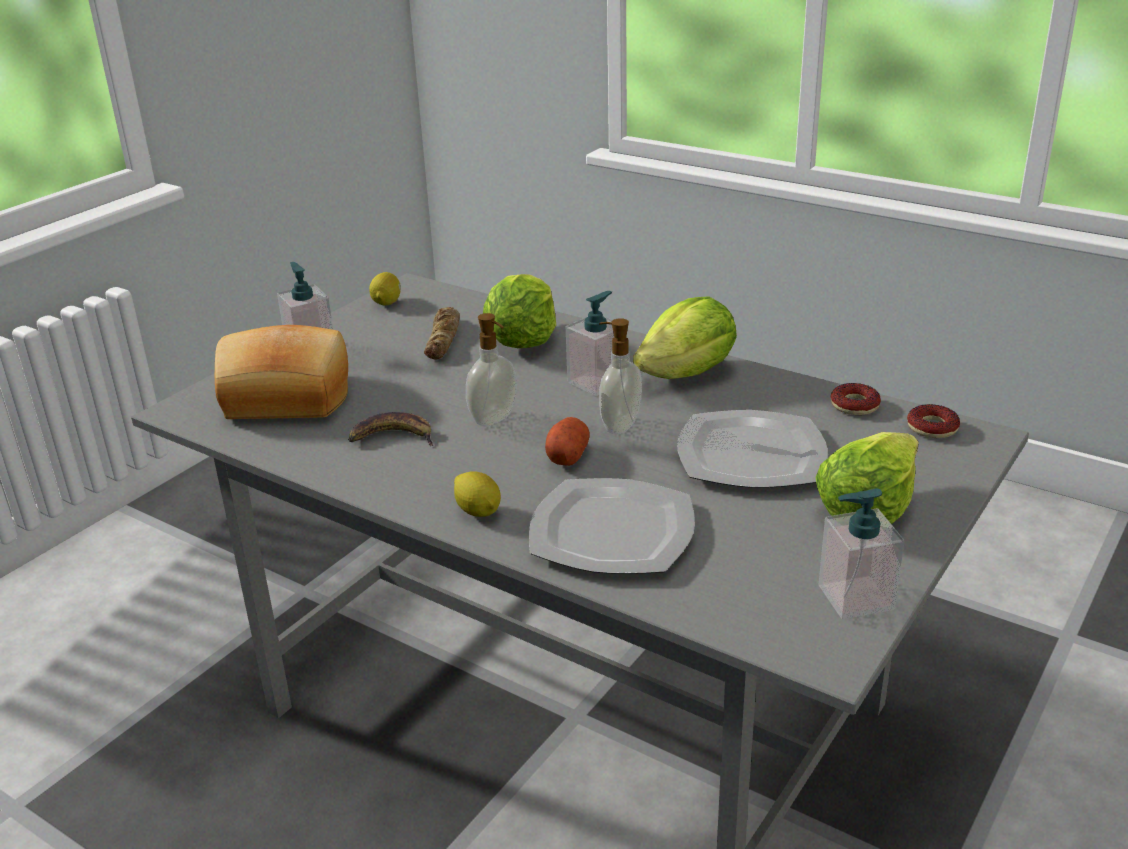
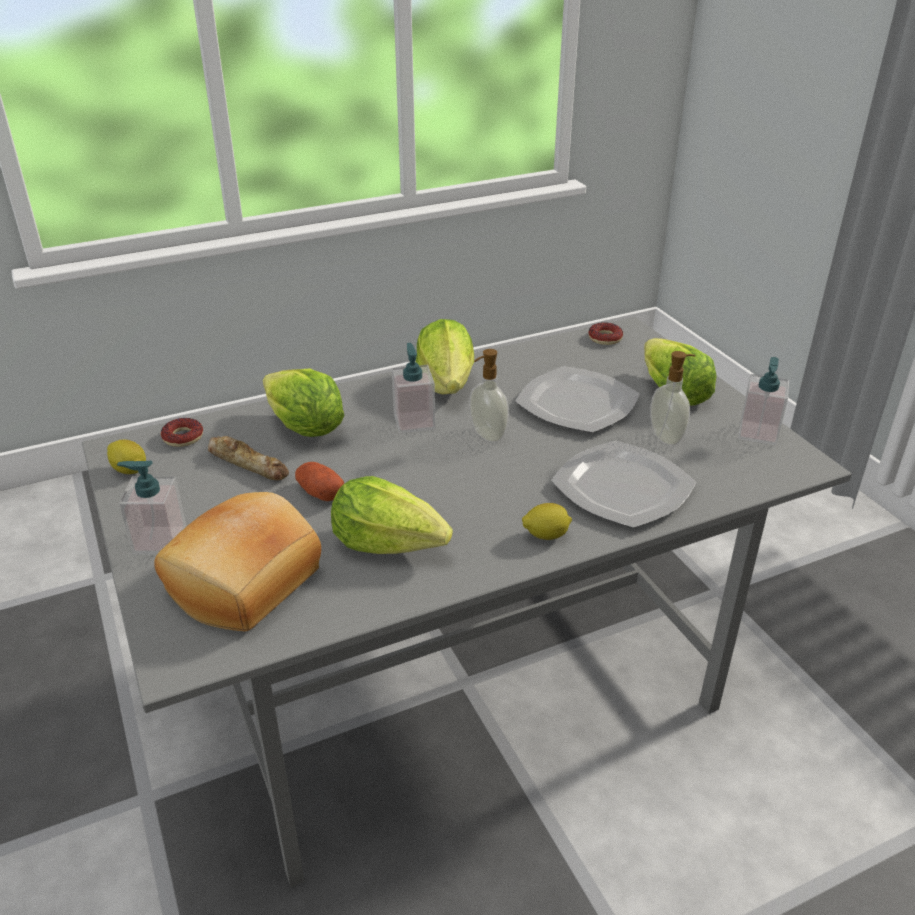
camera: 60 degrees left, 5 degrees up
(392, 437) = (389, 543): banana -> lettuce
(495, 419) = (417, 483): soap dispenser -> soap dispenser (667, 437)
(567, 455) = (506, 470): potato -> potato (320, 493)
(854, 405) = (554, 348): donut -> donut (183, 437)

